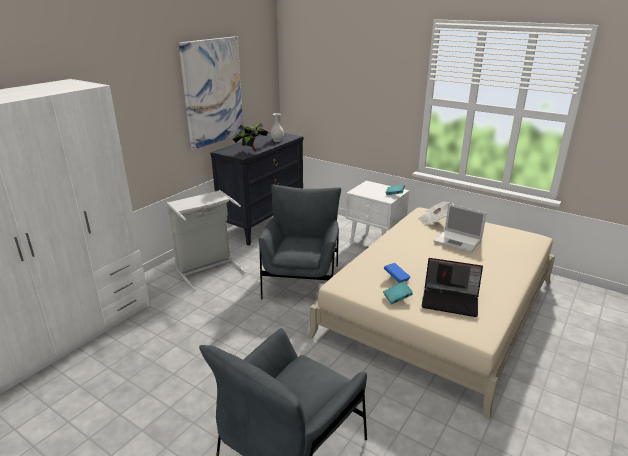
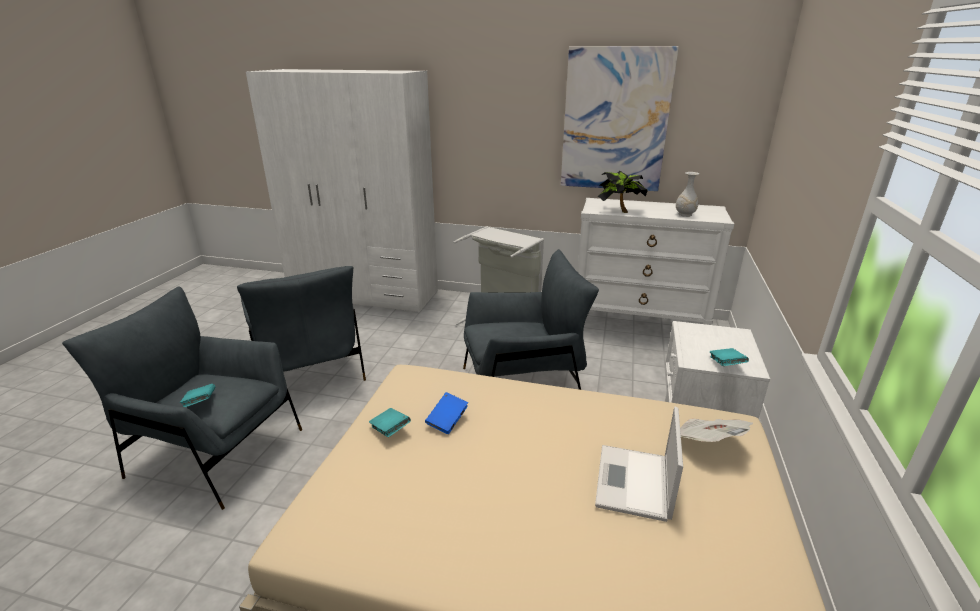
camera: 70 degrees right, 0 degrees up
(194, 384) = (310, 369): none -> grey armchair
(263, 224) = (638, 325): black dresser -> white dresser
(319, 389) = (200, 403): none -> turquoise book
(451, 300) = (399, 491): laptop -> none

